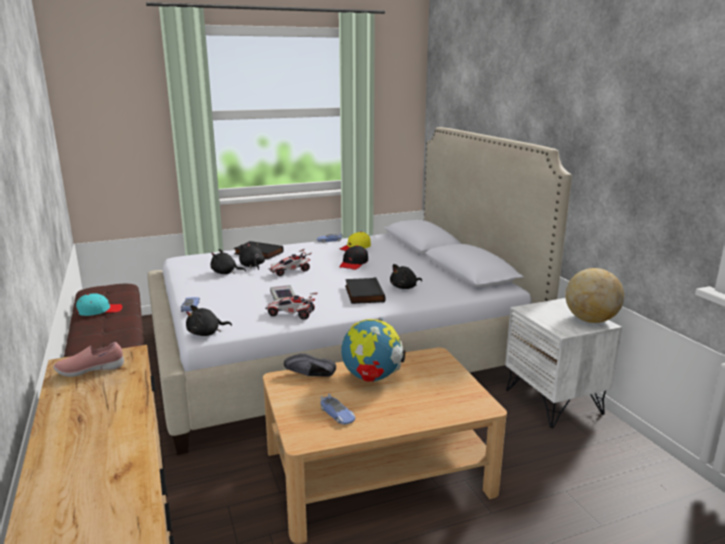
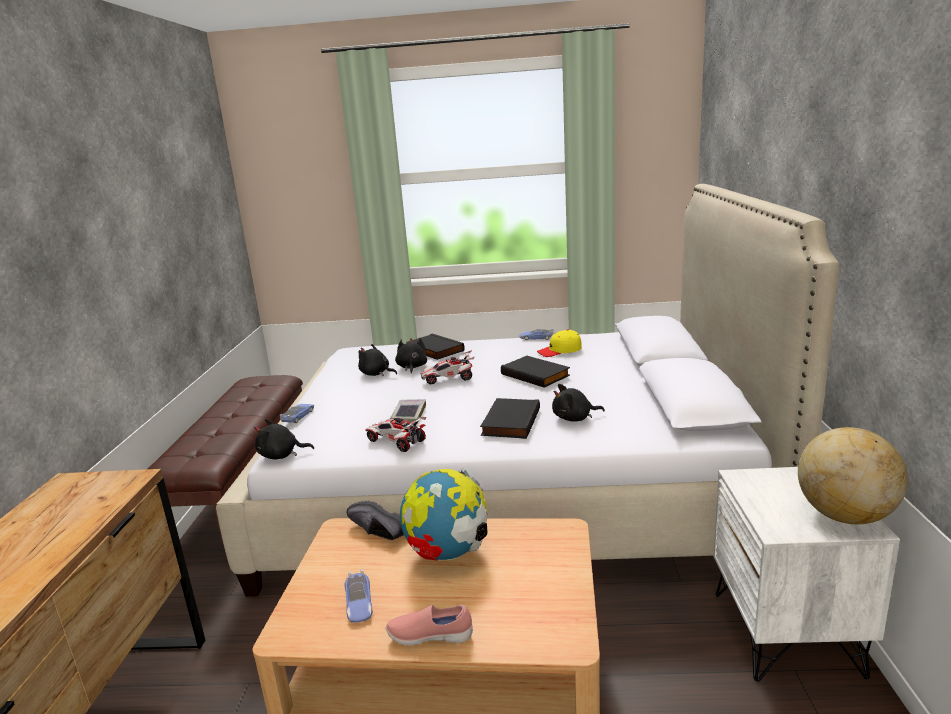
camera: 25 degrees right, 0 degrees up
(90, 370) = (73, 496): pink shoe -> pink shoe (430, 636)
(99, 310) = (232, 407): turquoise cap -> none
(354, 264) = (536, 374): black cap -> black book

